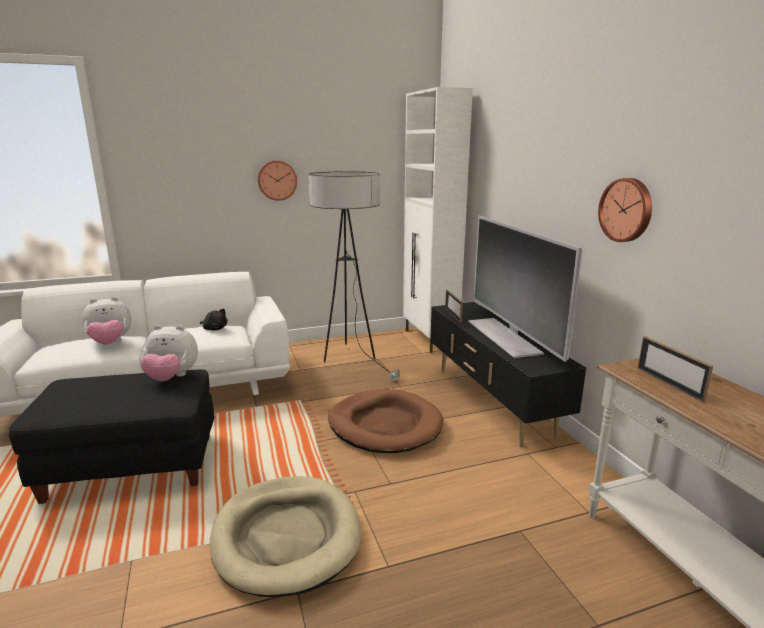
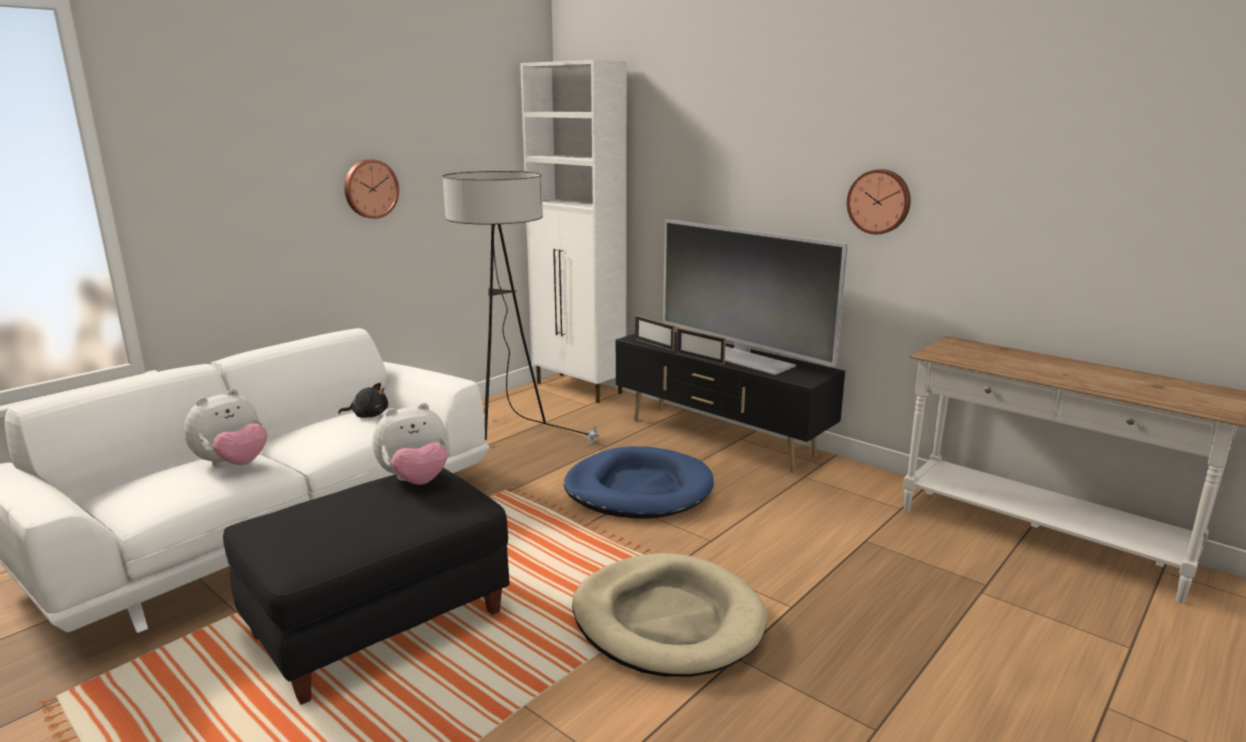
camera: 30 degrees left, 0 degrees up
(385, 425) = (638, 489): brown dog bed -> blue dog bed
(669, 384) = (980, 358): picture frame -> picture frame (700, 358)

